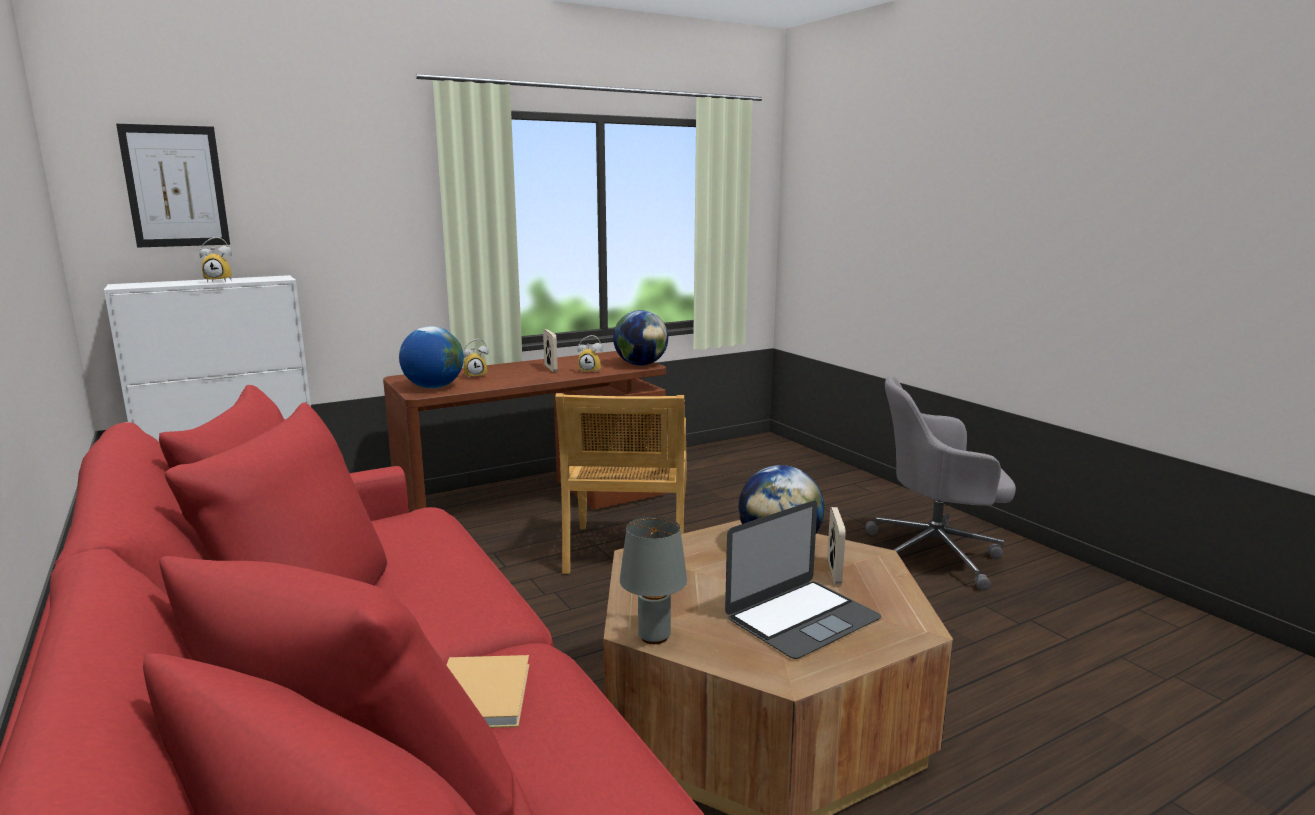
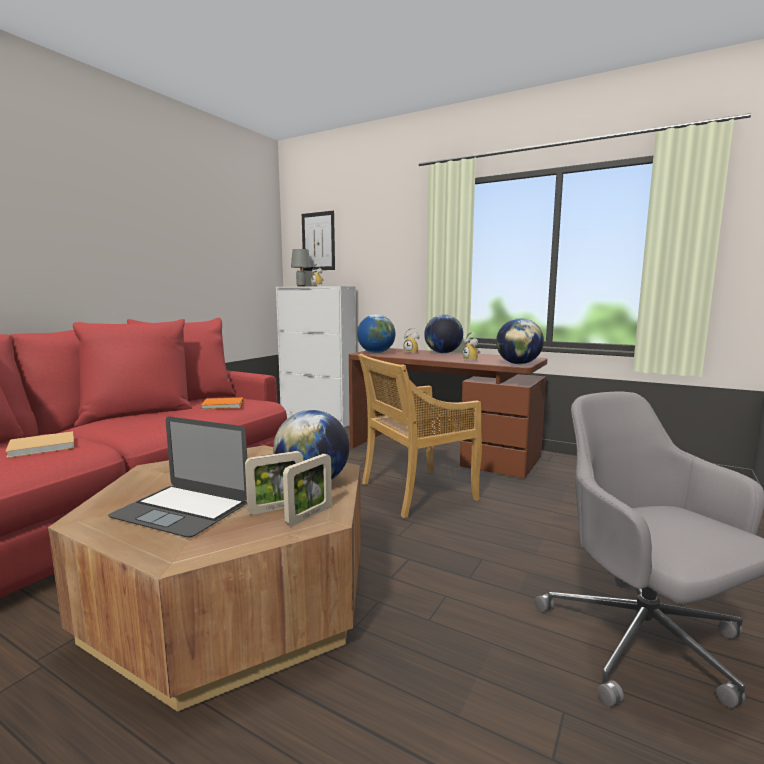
camera: 60 degrees right, 5 degrees down
(413, 538) = (223, 405): none -> orange book
(507, 367) = (443, 353): none -> globe
(550, 368) = (460, 356): picture frame -> picture frame (309, 515)
(653, 637) = (139, 475): grey table lamp -> grey table lamp (301, 286)

